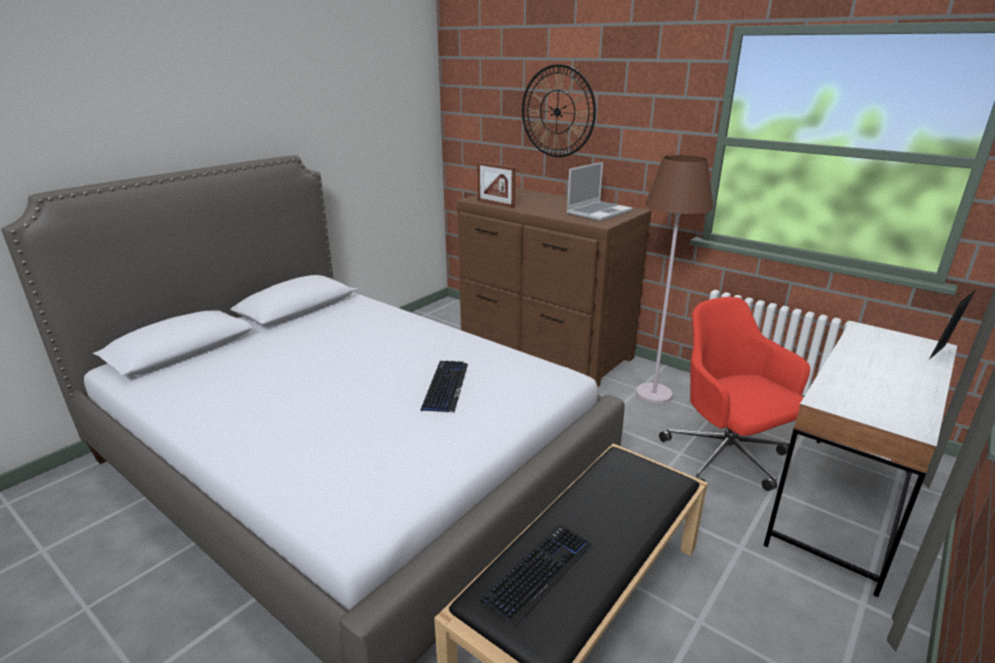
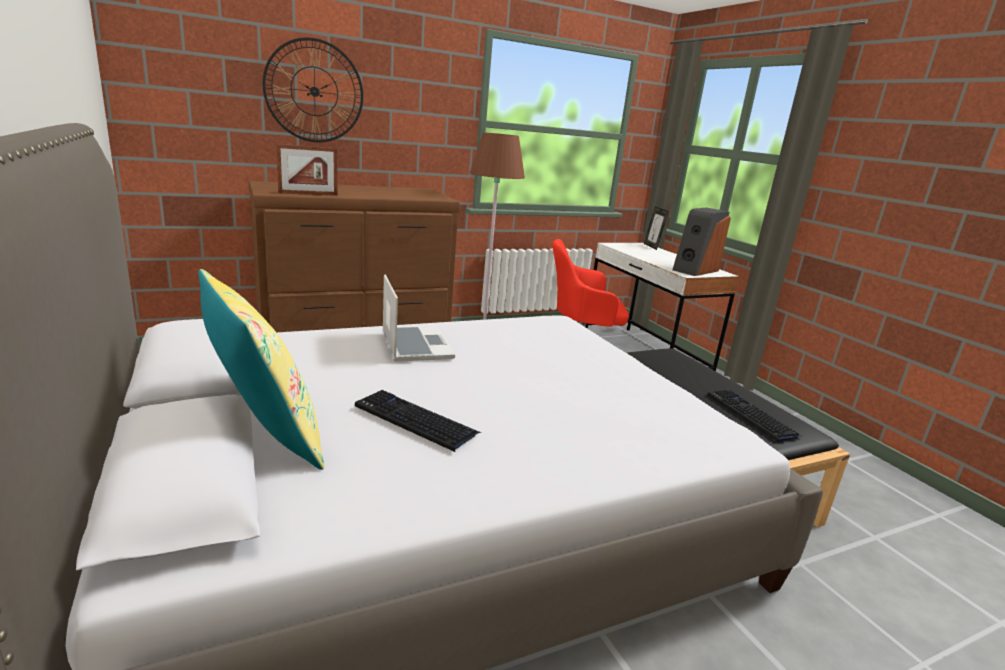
camera: 65 degrees left, 5 degrees down
(234, 347) = (263, 435): none -> yellow pillow
(445, 387) = (534, 355): keyboard -> keyboard (415, 420)
(599, 212) = (409, 192): laptop -> laptop (415, 345)
(867, 404) = (694, 270): none -> speaker

